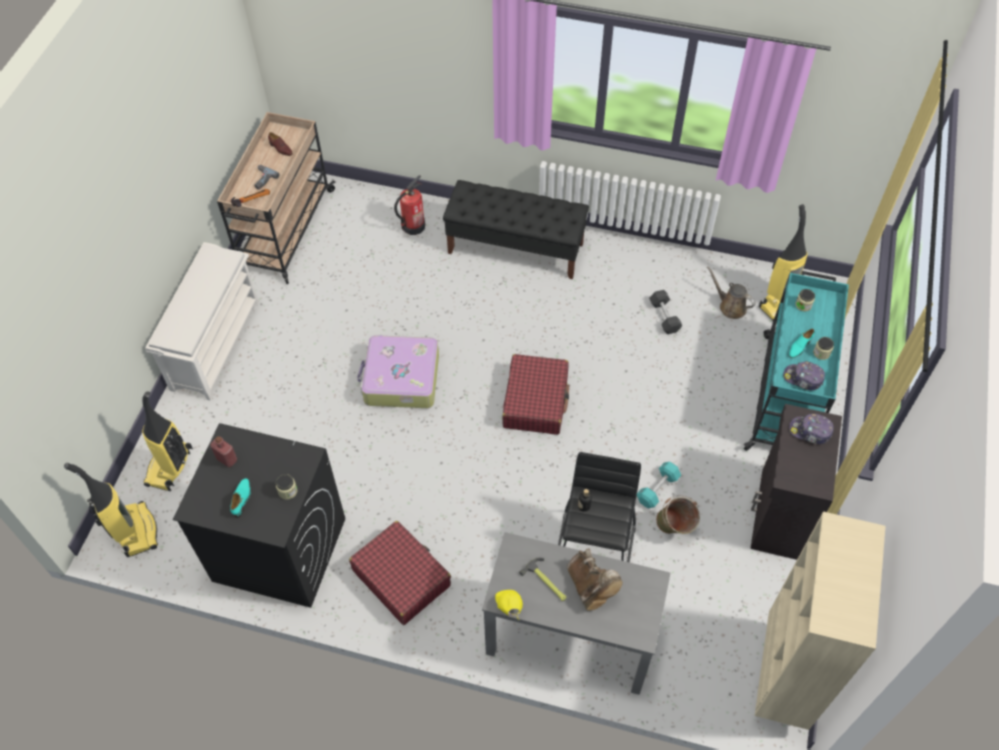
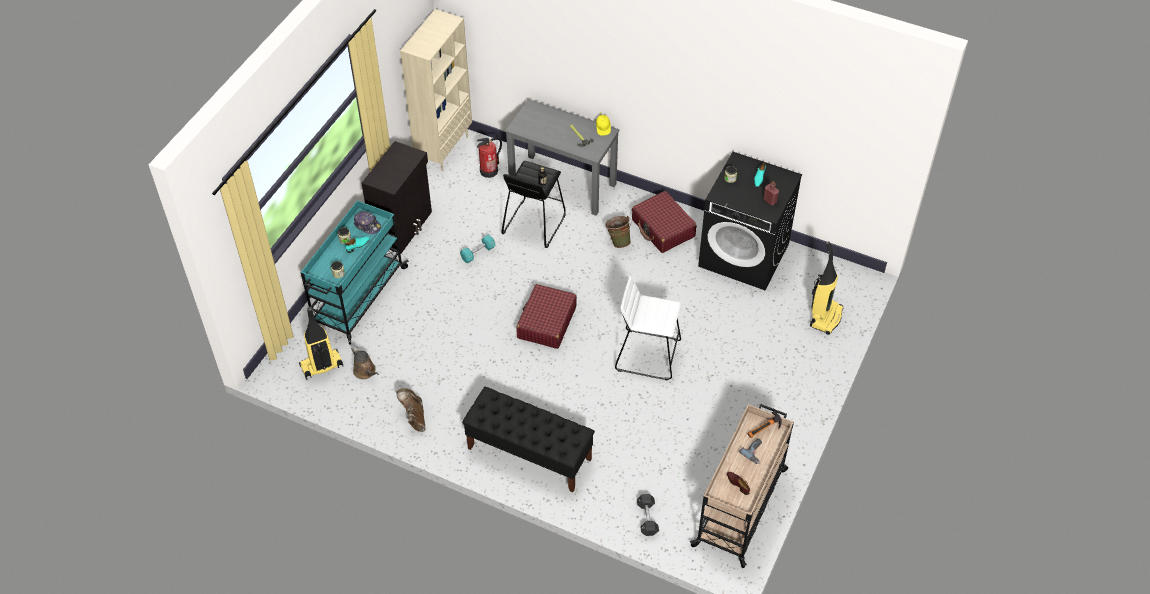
camera: 170 degrees left, 5 degrees down
(135, 530) = (845, 280): vacuum cleaner -> none
(215, 344) = (799, 406): white shoe rack -> none
(400, 379) = (648, 354): suitcase -> white stool
(413, 226) = (619, 492): fire extinguisher -> fire extinguisher (489, 171)
(590, 588) = (554, 129): brown boot -> brown boot (414, 417)
(664, 317) = (423, 371): black dumbbell -> black dumbbell (647, 518)
(674, 529) = (476, 228): green bucket -> green bucket (618, 241)
(810, 432) = (387, 176): cap -> none

